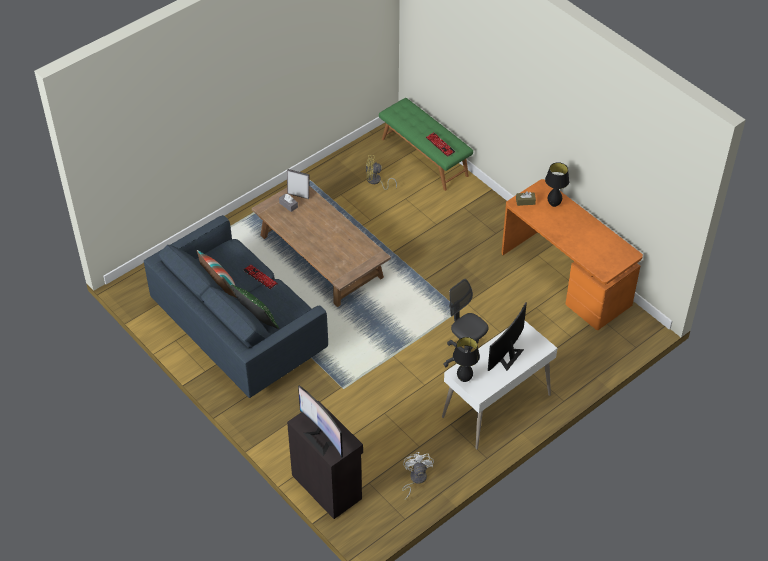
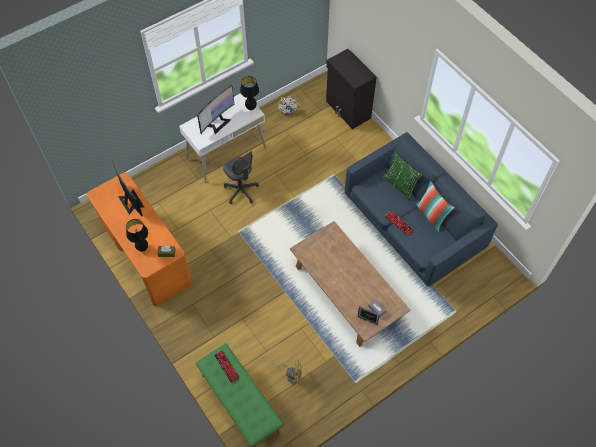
camera: 175 degrees left, 10 degrees up
(322, 438) = (352, 64): monitor -> monitor (131, 201)

